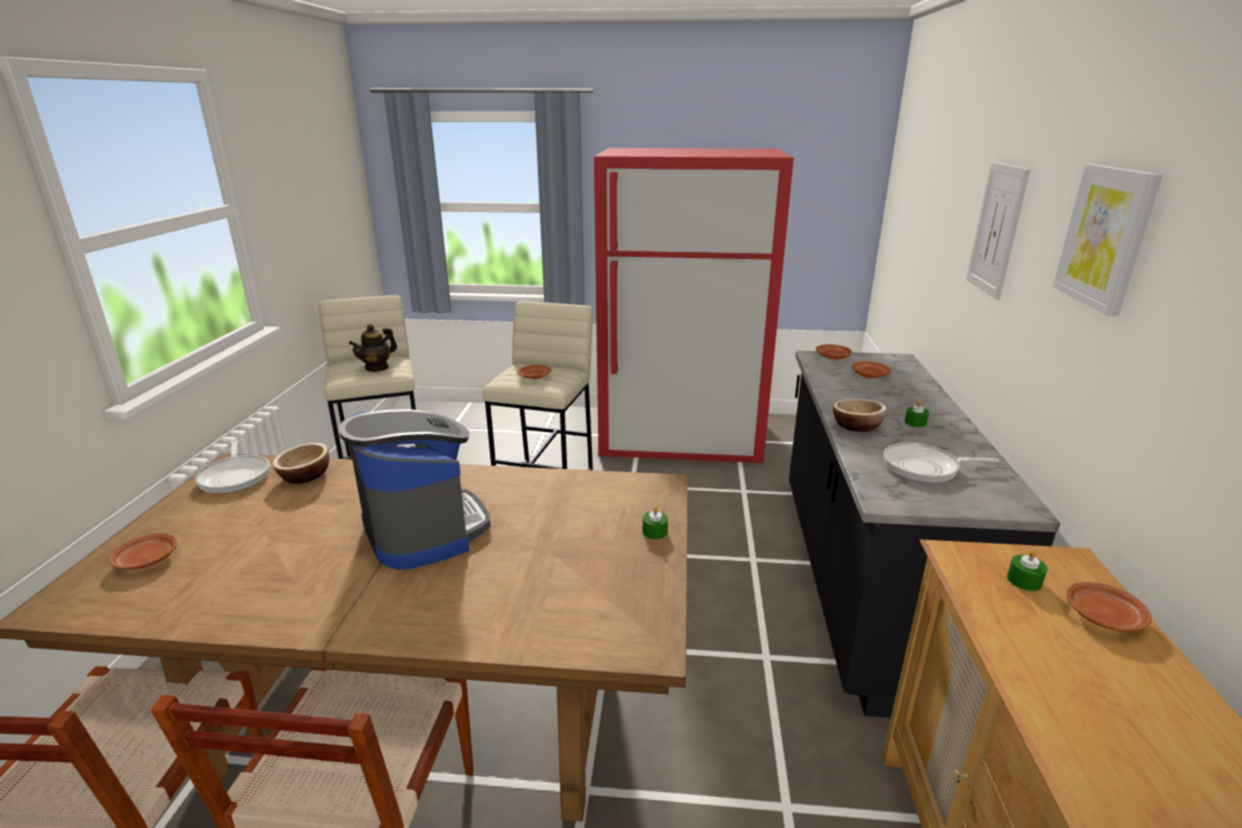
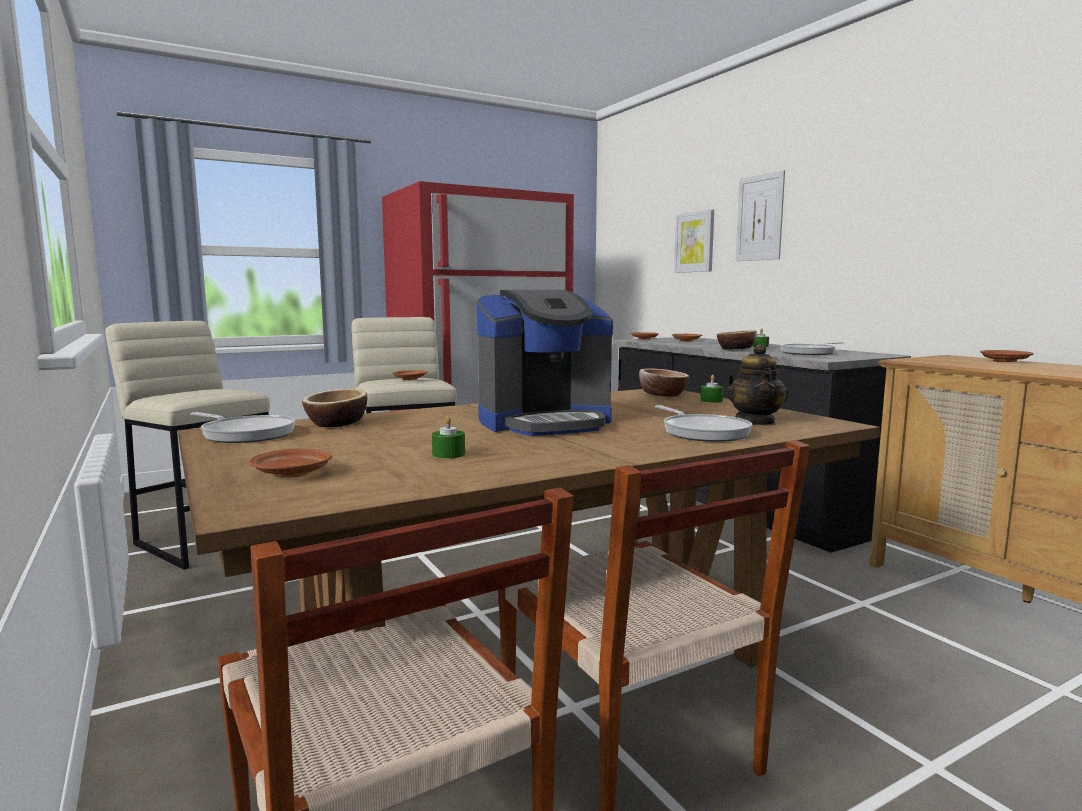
camera: 35 degrees left, 15 degrees down
(377, 367) = (216, 390): teapot -> teapot (756, 422)
(424, 530) = (544, 422): coffee machine -> coffee machine turned 135 degrees clockwise
(493, 608) = (703, 432): none -> frying pan
(640, 497) = (662, 394): none -> bowl
(1024, 580) = (953, 360): green candle -> green candle (448, 454)
(1106, 237) = (878, 182): picture -> picture (695, 242)

